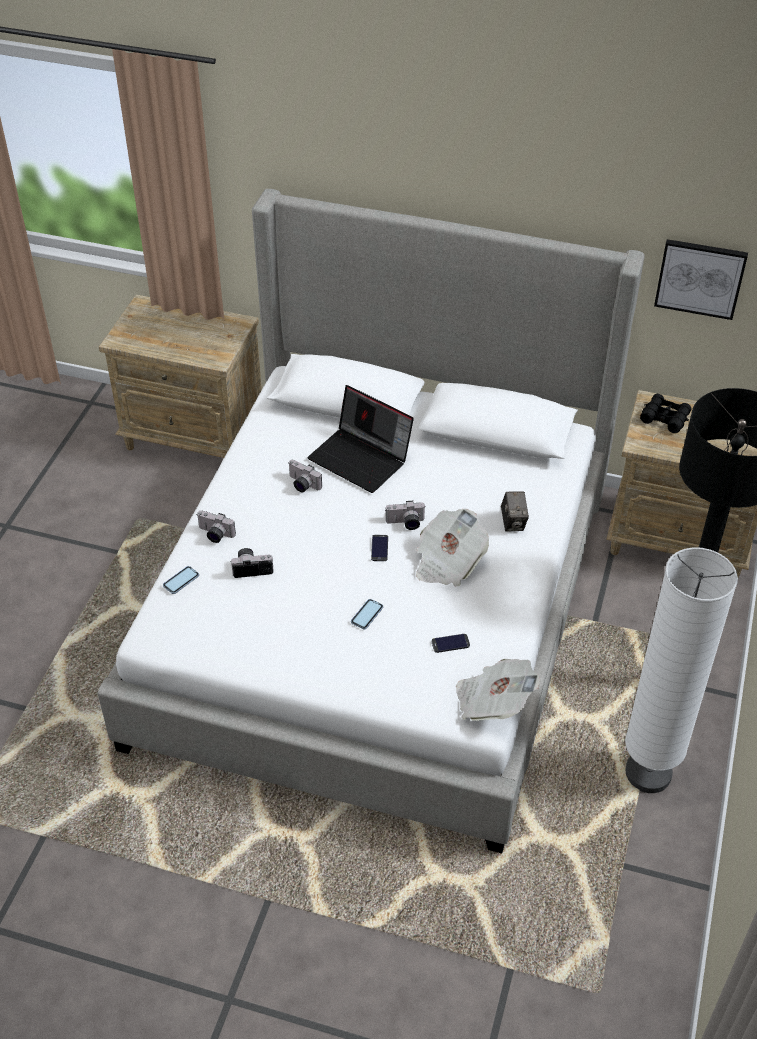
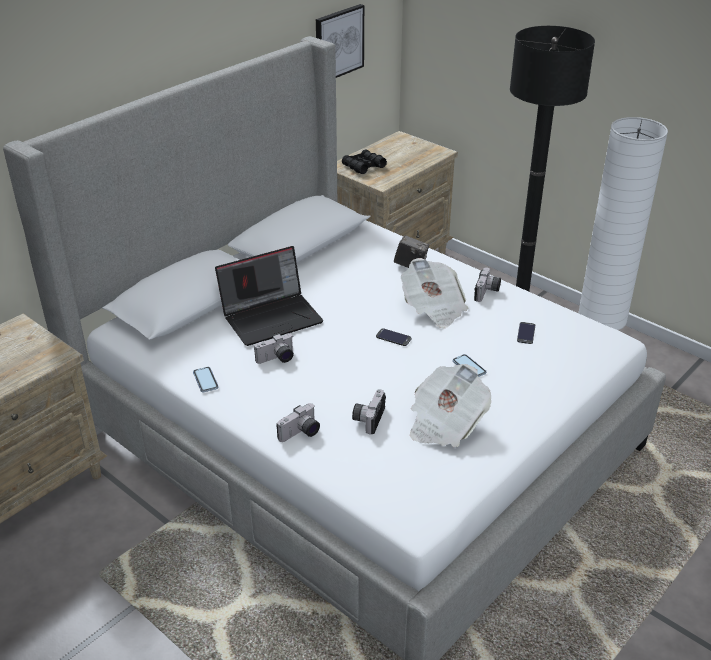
camera: 65 degrees left, 10 degrees down
(181, 581) = (350, 474): phone -> phone (205, 380)
(405, 523) = (373, 316): camera -> camera (487, 292)
(493, 702) = (599, 330): newspaper -> newspaper (445, 423)

